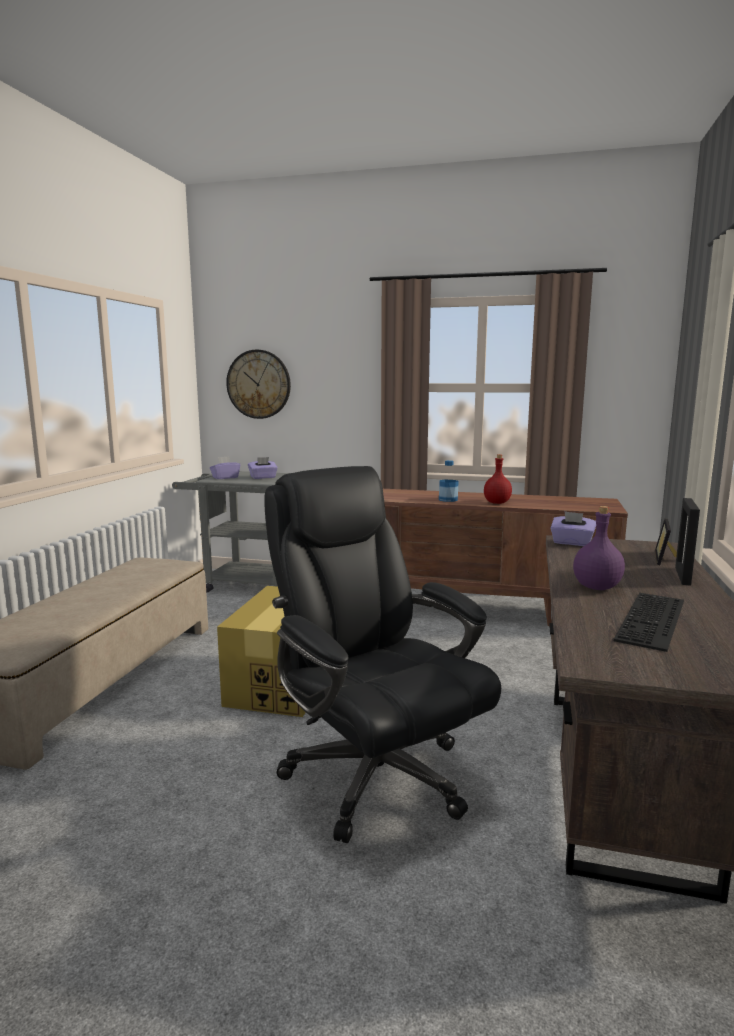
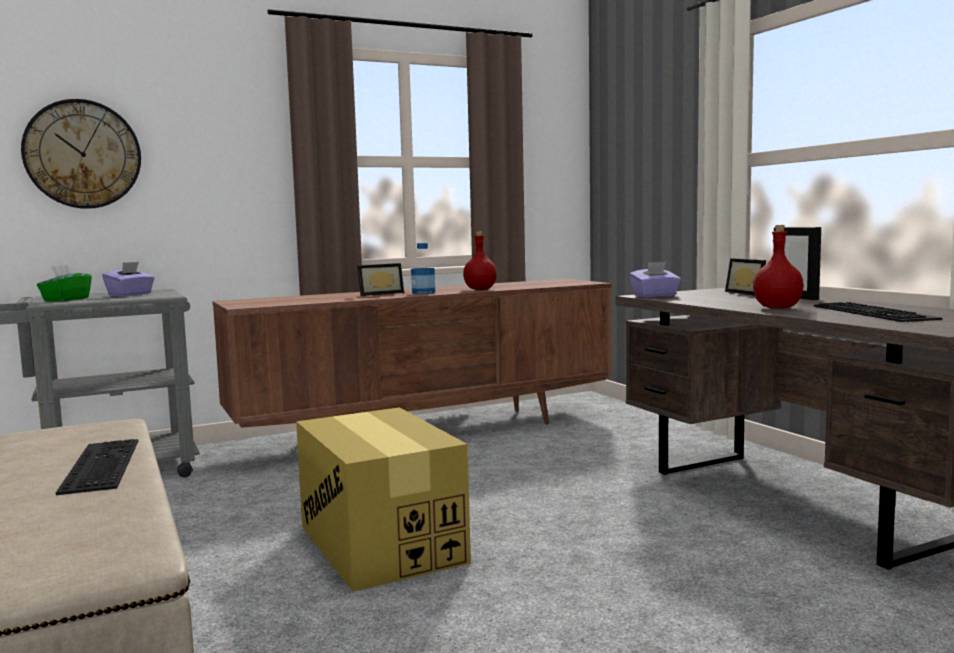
camera: 40 degrees left, 5 degrees down
(116, 590) = (98, 465): none -> keyboard
(225, 477) = (66, 300): purple tissue box -> green tissue box
(376, 777) = (643, 576): black office chair -> none
(419, 495) = (379, 293): none -> picture frame
(597, 587) = (778, 308): purple bottle -> red bottle

